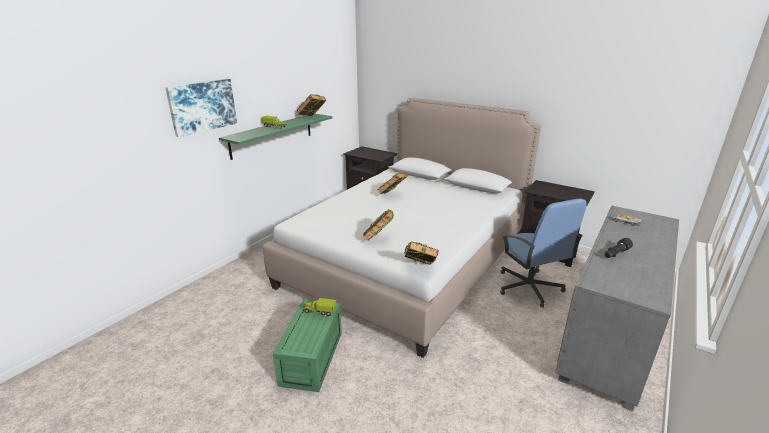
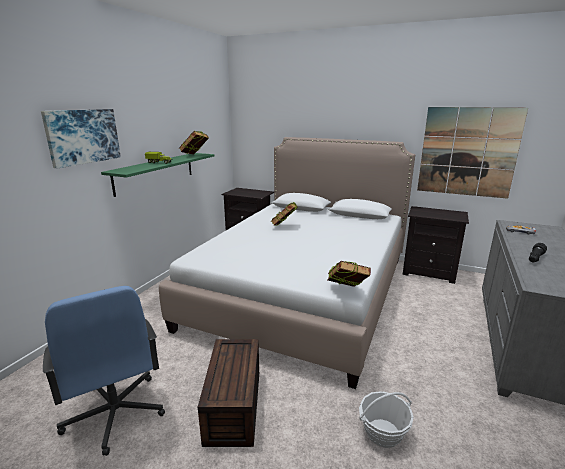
camera: 10 degrees left, 5 degrees down
(312, 359) = (235, 406): green storage box -> brown storage box
(319, 311) = (238, 350): toy truck -> none
(378, 239) = (289, 266): book -> none
(433, 397) = (383, 433): none -> basket
(529, 287) = (427, 306): blue office chair -> blue office chair (115, 414)
(598, 126) = (467, 152): none -> picture

